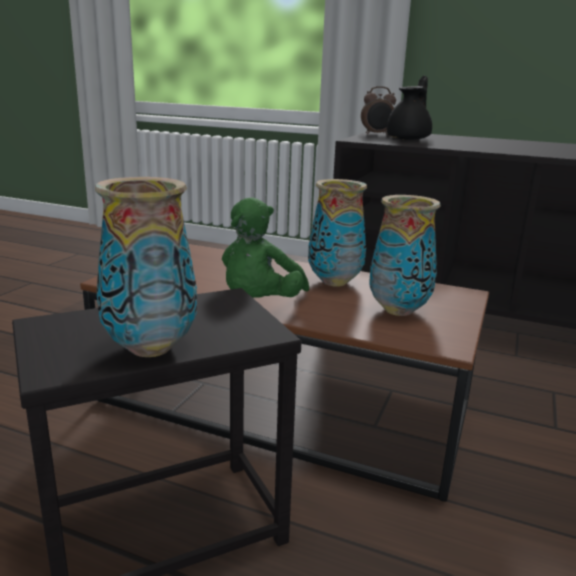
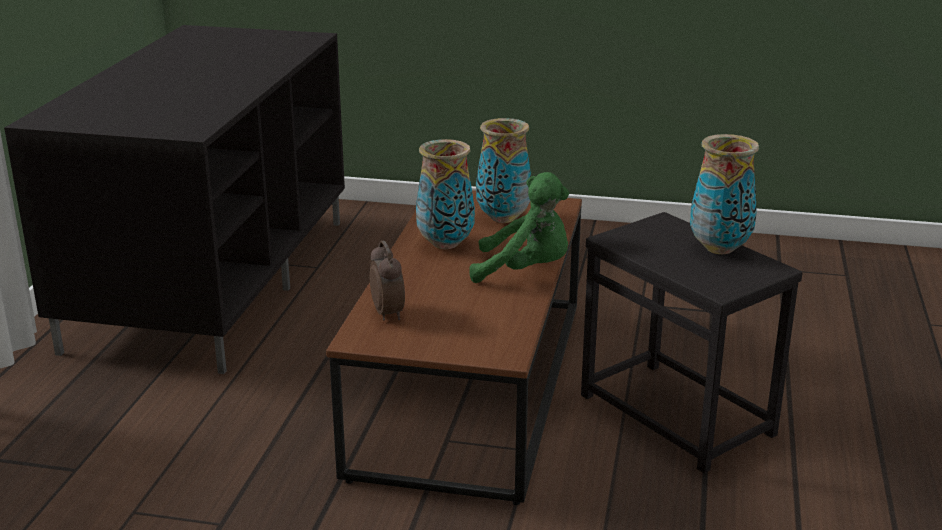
camera: 100 degrees left, 5 degrees up
(376, 134) = (98, 124): alarm clock -> alarm clock (388, 313)
(409, 139) = (154, 108): black teapot -> none

